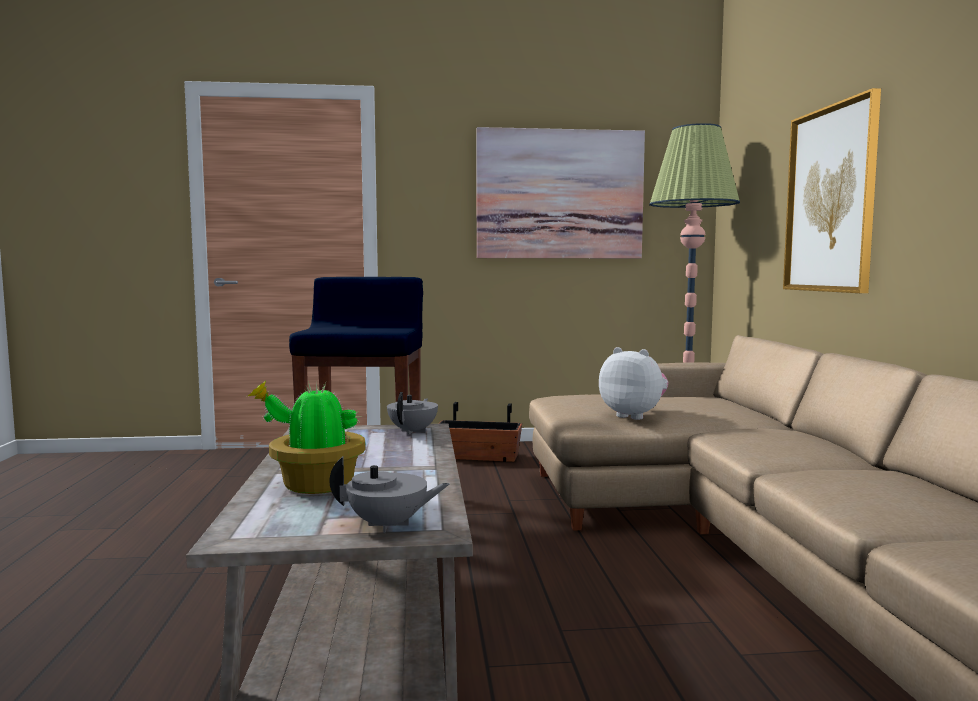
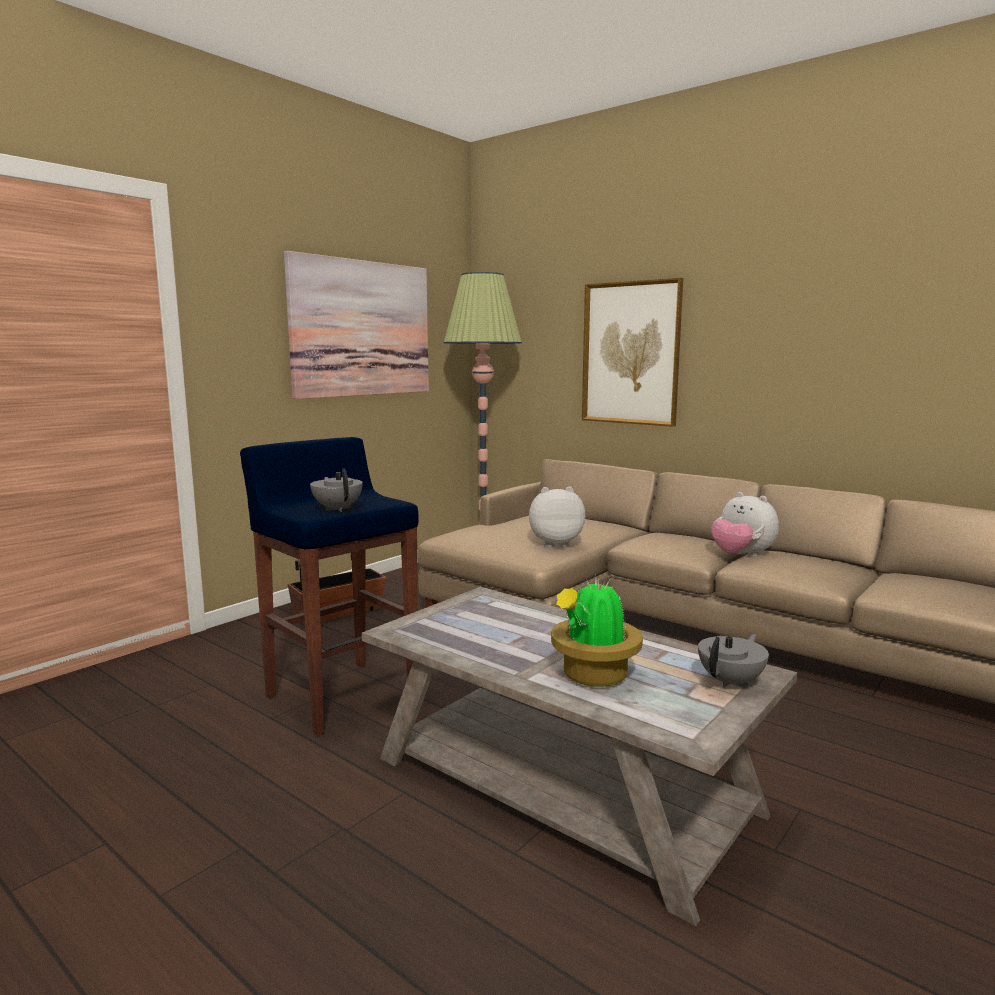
camera: 45 degrees left, 5 degrees up
(413, 431) = (484, 602): grey teapot -> grey teapot (338, 509)
(832, 467) = (741, 556): none -> plush toy

